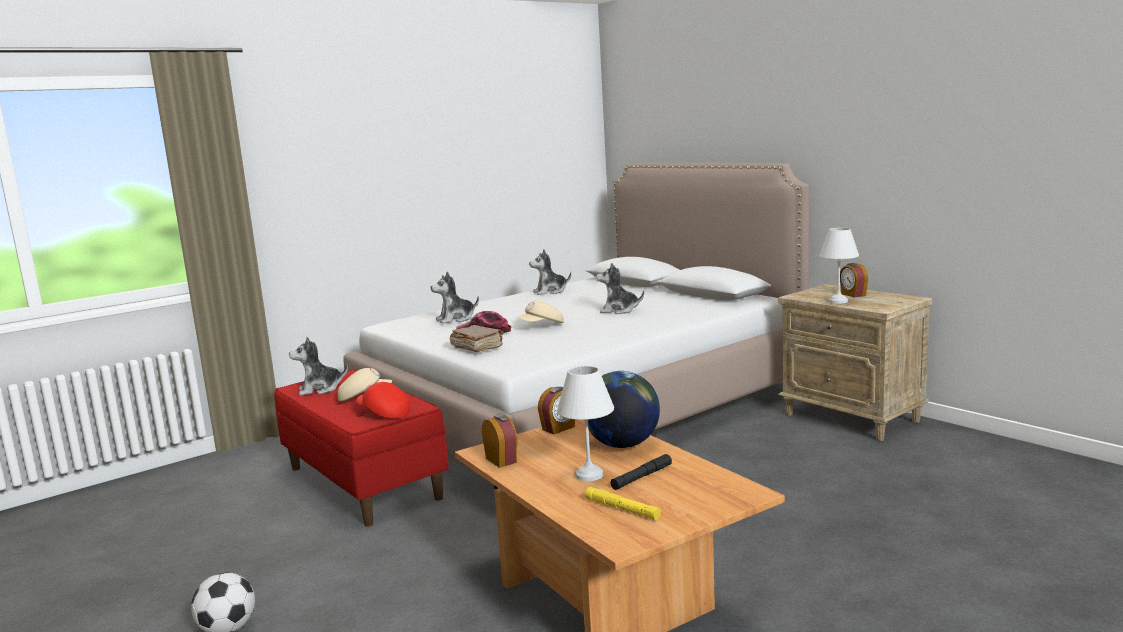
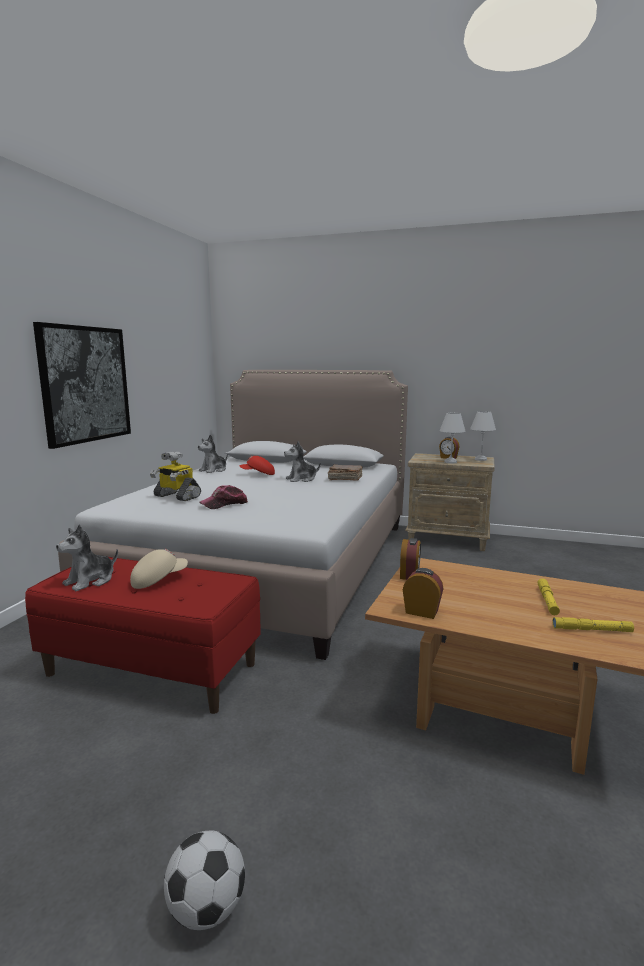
camera: 35 degrees left, 0 degrees up
(383, 413) = (210, 592): red cap -> red cap (258, 474)
(402, 195) = (85, 384): none -> picture
(456, 319) = (176, 496): plush toy -> toy robot
(477, 347) = (247, 517): brown book -> brown book (344, 479)
(541, 326) = (265, 495): beige cap -> none
(589, 474) = (510, 607): white table lamp -> white table lamp (480, 459)
(622, 444) = (481, 578): globe -> none
(641, 477) = (547, 600): black flashlight -> yellow flashlight

